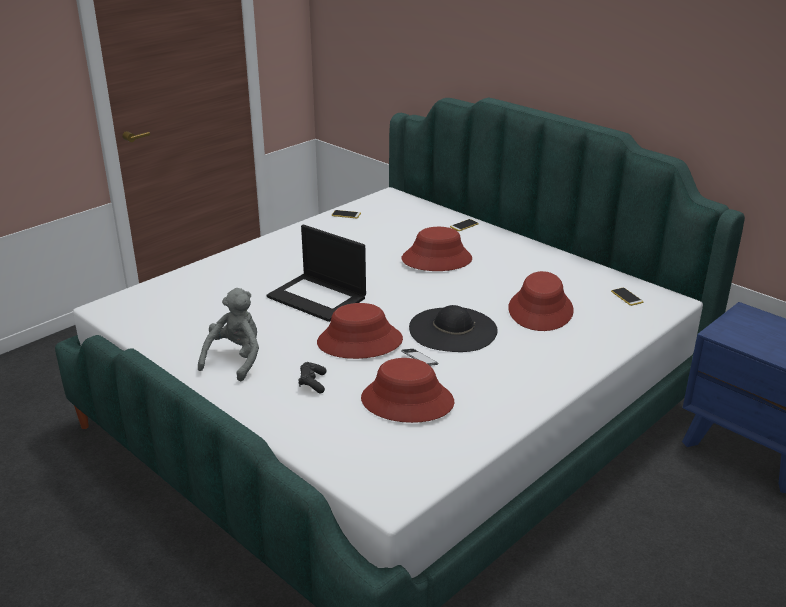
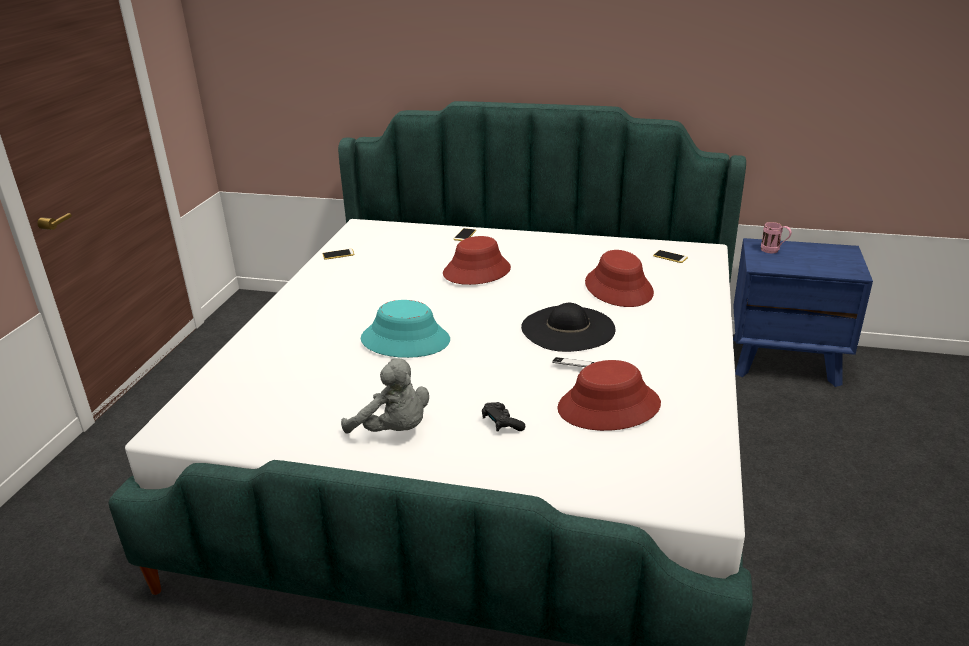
camera: 30 degrees left, 0 degrees up
(235, 359) = (393, 430): grey plush toy -> grey plush toy turned 135 degrees clockwise
(318, 297) = (405, 340): laptop -> turquoise hat
(359, 342) = (498, 368): red hat -> none
(754, 323) = (773, 251): none -> pink mug

